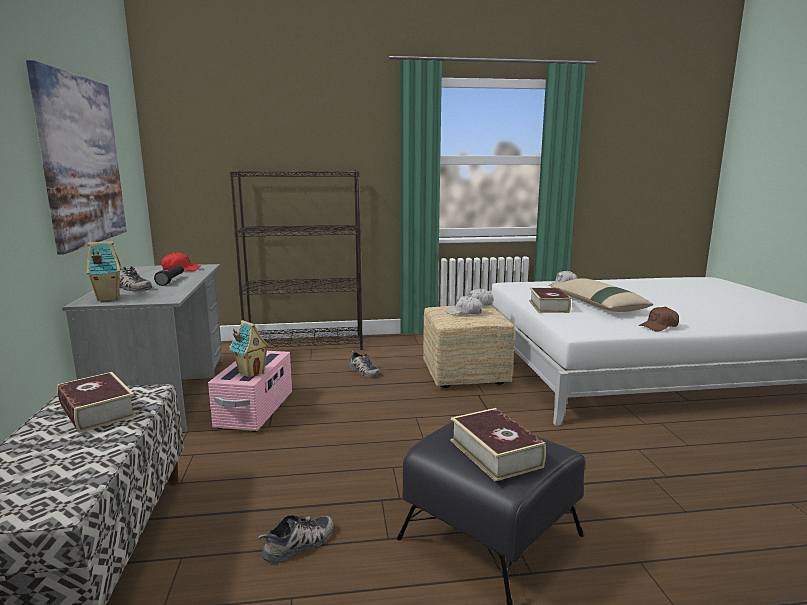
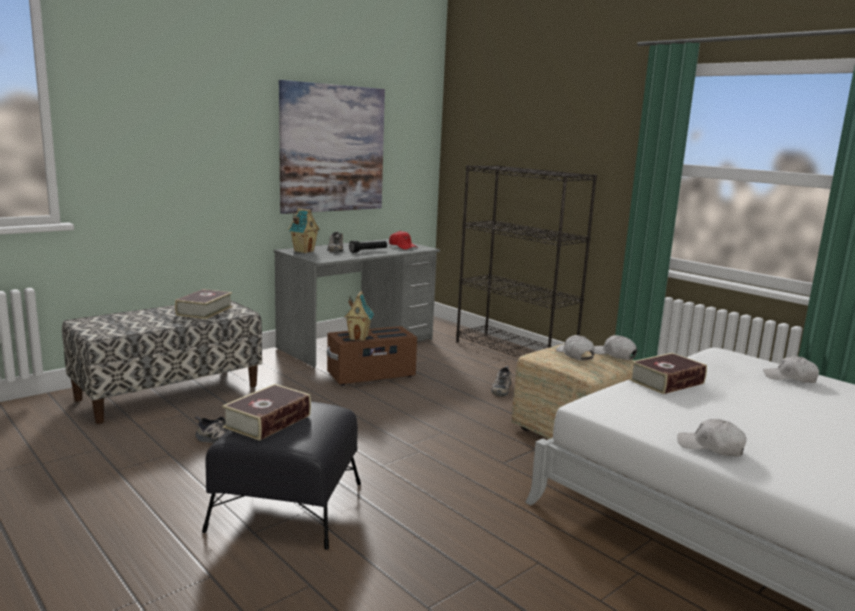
camera: 55 degrees right, 0 degrees up
(255, 410) = (371, 375): pink storage box -> brown storage box
(597, 305) = (737, 404): beige pillow -> none
(659, 326) = (710, 447): brown cap -> white cap

